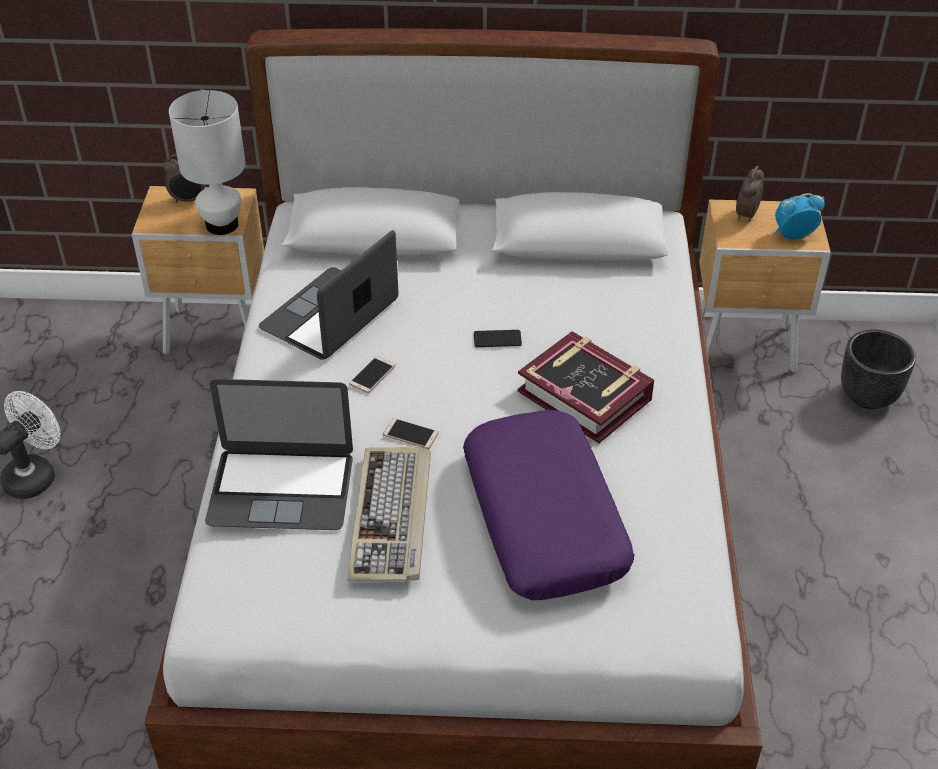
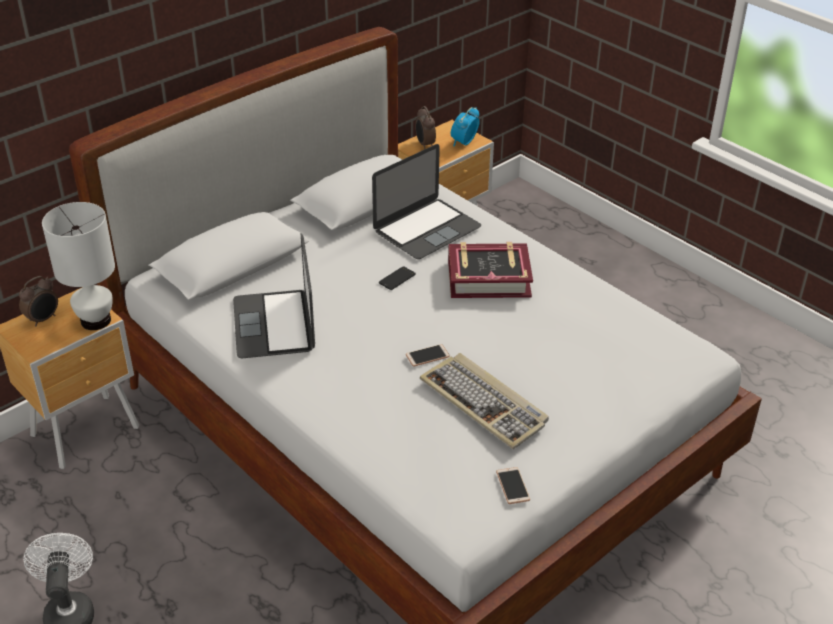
camera: 45 degrees left, 5 degrees down
(281, 489) = (399, 432): laptop -> laptop (427, 229)
(372, 375) = (355, 340): phone -> phone (512, 486)
(545, 518) = (557, 351): purple pillow -> none
(868, 396) = (534, 232): black planter -> none

